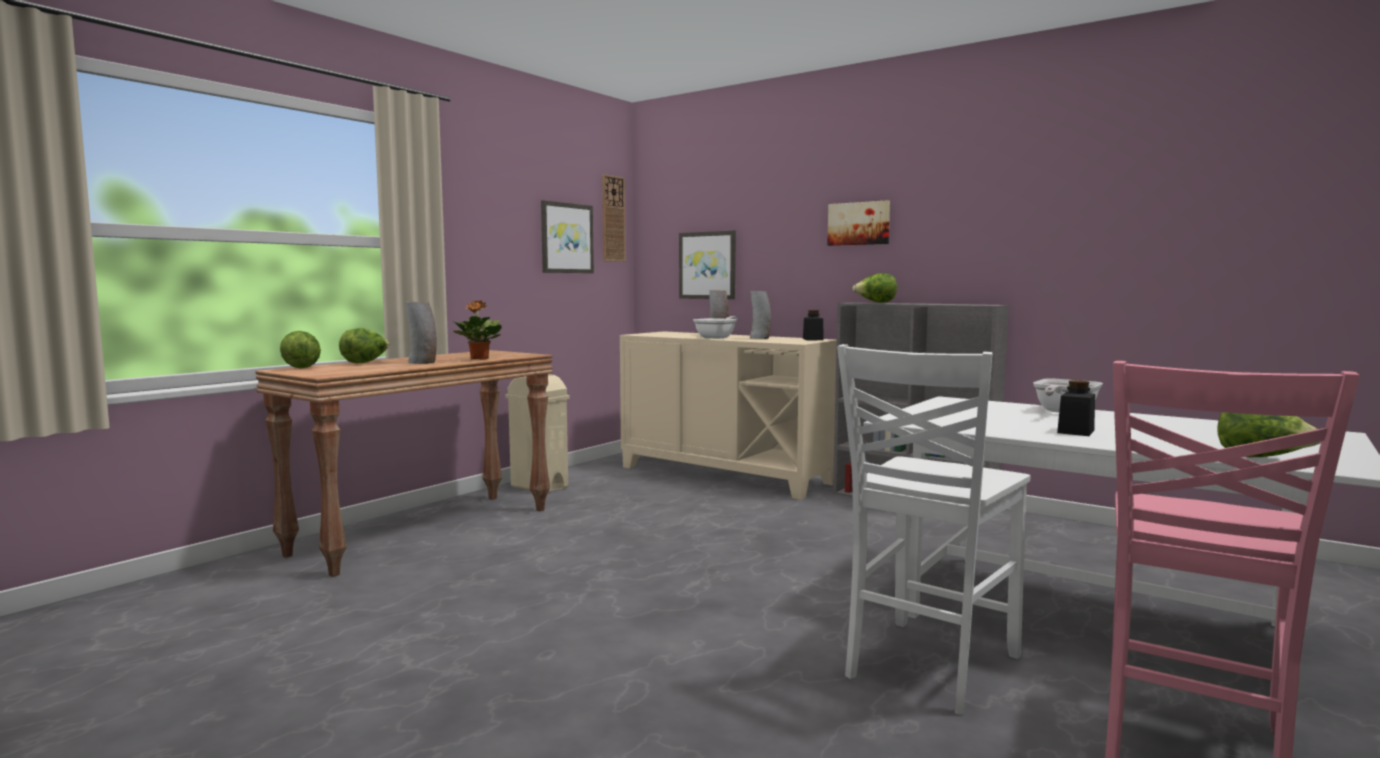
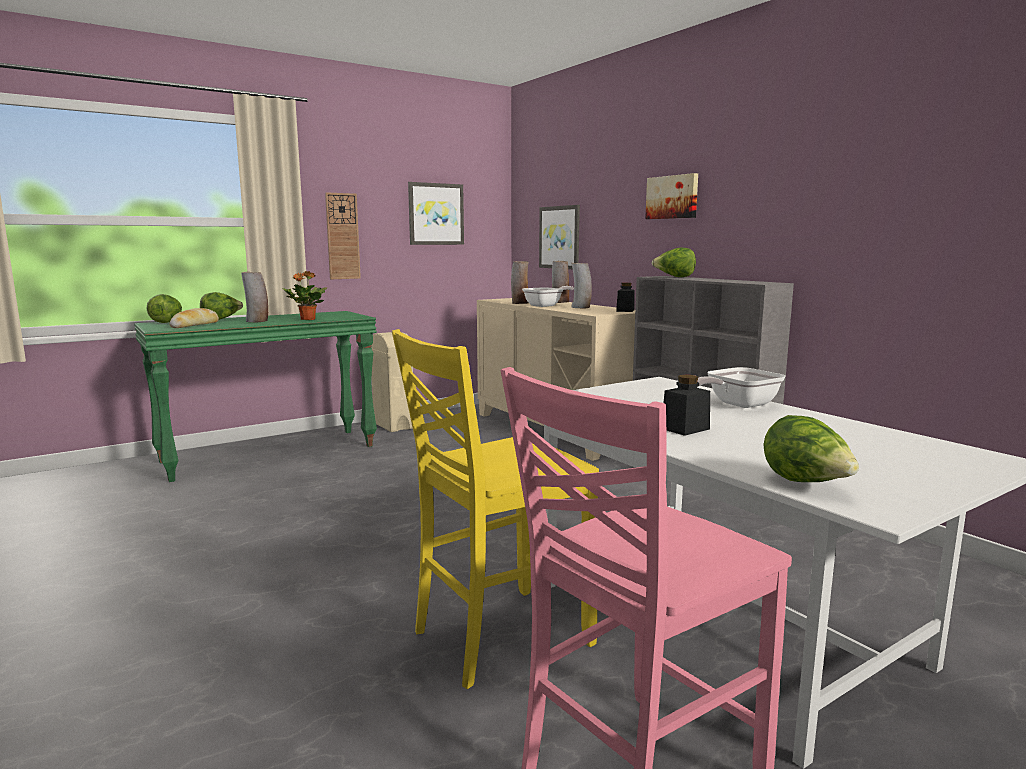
camera: 20 degrees right, 5 degrees up
(355, 369) = (195, 325): none -> bread
(425, 530) = (270, 453): brown console table -> green console table
(613, 219) = (487, 195): wall clock -> wall clock (342, 236)
(681, 336) = (520, 303): none -> vase
(927, 666) = (497, 637): white chair -> yellow chair

